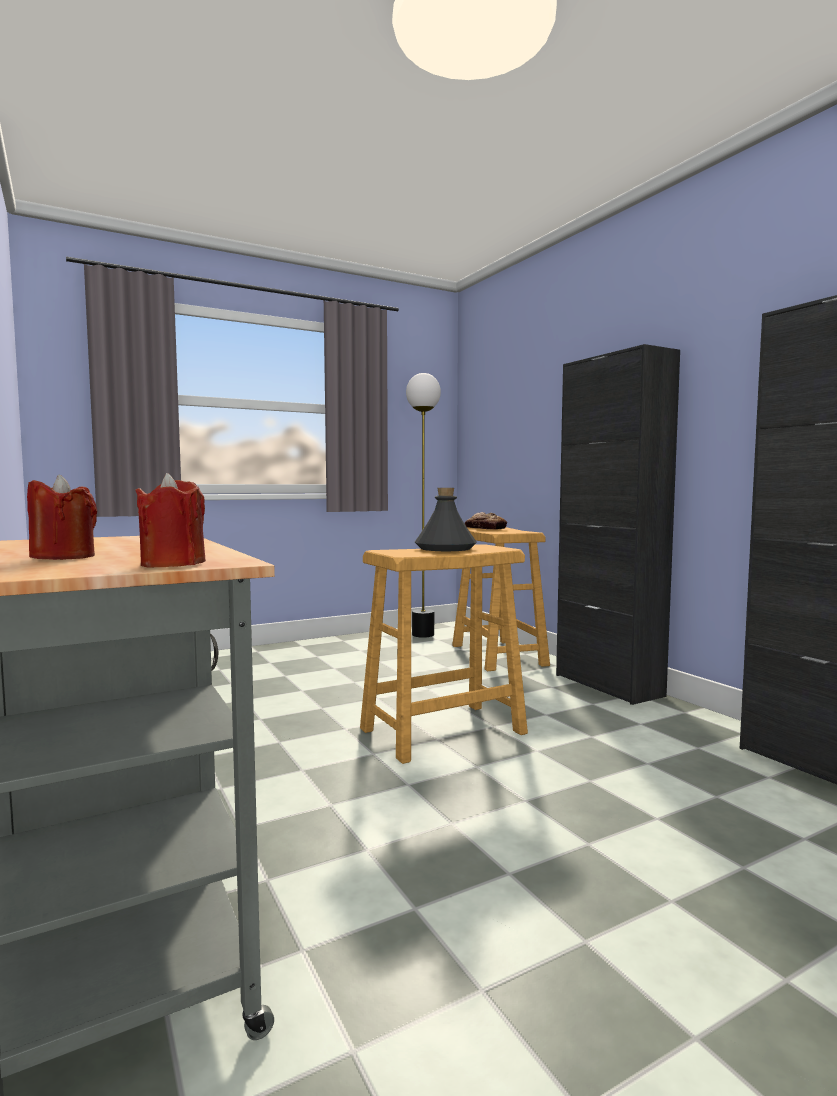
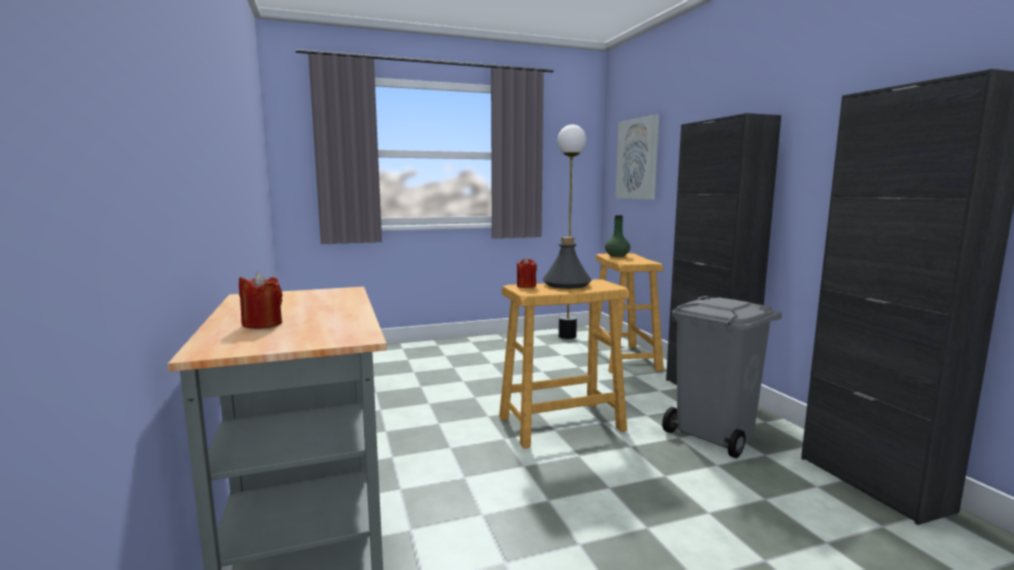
camera: 10 degrees right, 5 degrees up
(173, 564) = (323, 339): red candle -> red candle (526, 286)
(485, 528) = (616, 256): bread -> green vase
(502, 415) = (637, 159): none -> picture
(634, 730) = (716, 435): none -> grey trash can

